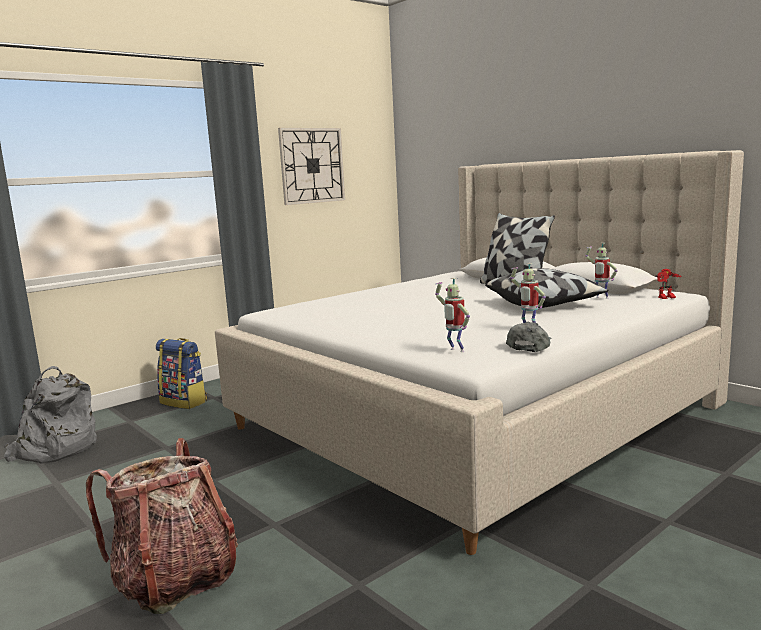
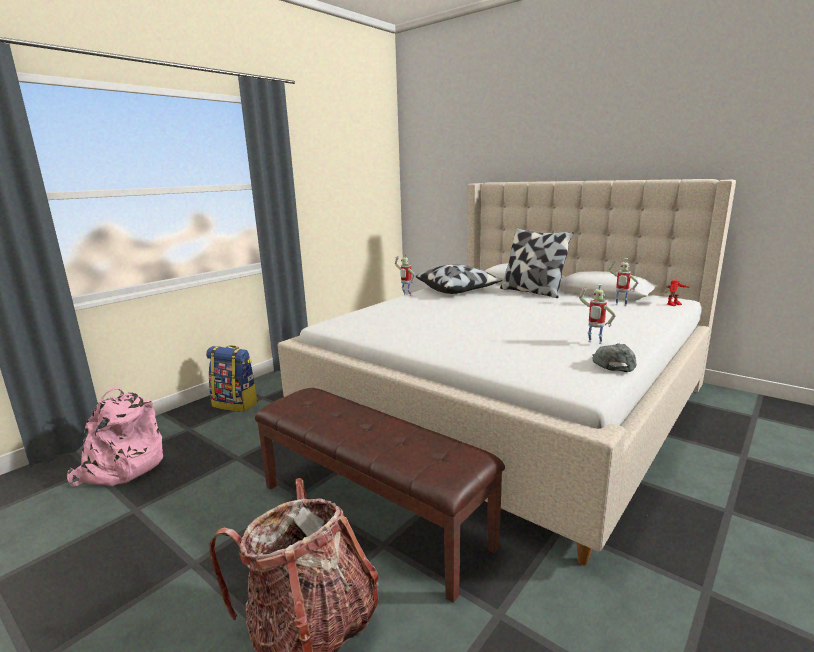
camera: 10 degrees left, 5 degrees up
(55, 450) = (121, 468): grey backpack -> pink backpack
(276, 500) = (372, 514): none -> brown bench
(312, 165) = (334, 179): wall clock -> none
(455, 351) = (552, 372): toy robot -> toy robot (406, 295)
(544, 304) = (579, 313): pillow -> pillow (458, 290)

